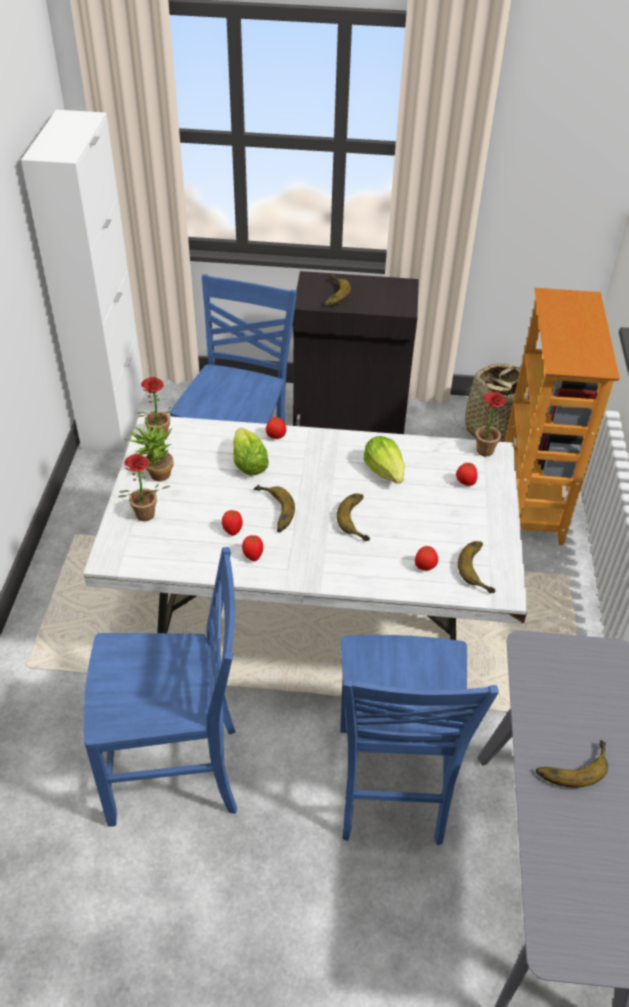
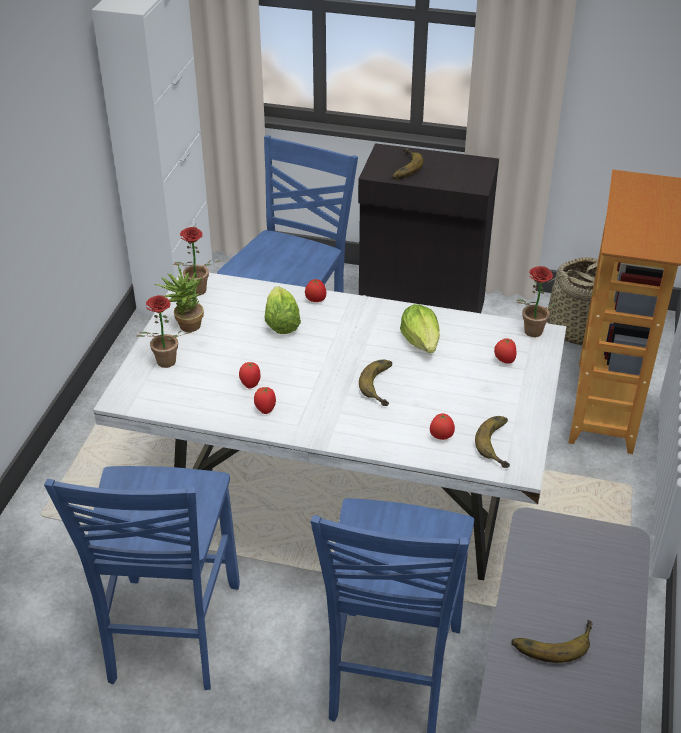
camera: 10 degrees right, 5 degrees down
(177, 773) = (170, 634): blue chair -> blue chair turned 90 degrees clockwise
(271, 511) = (294, 370): banana -> none

